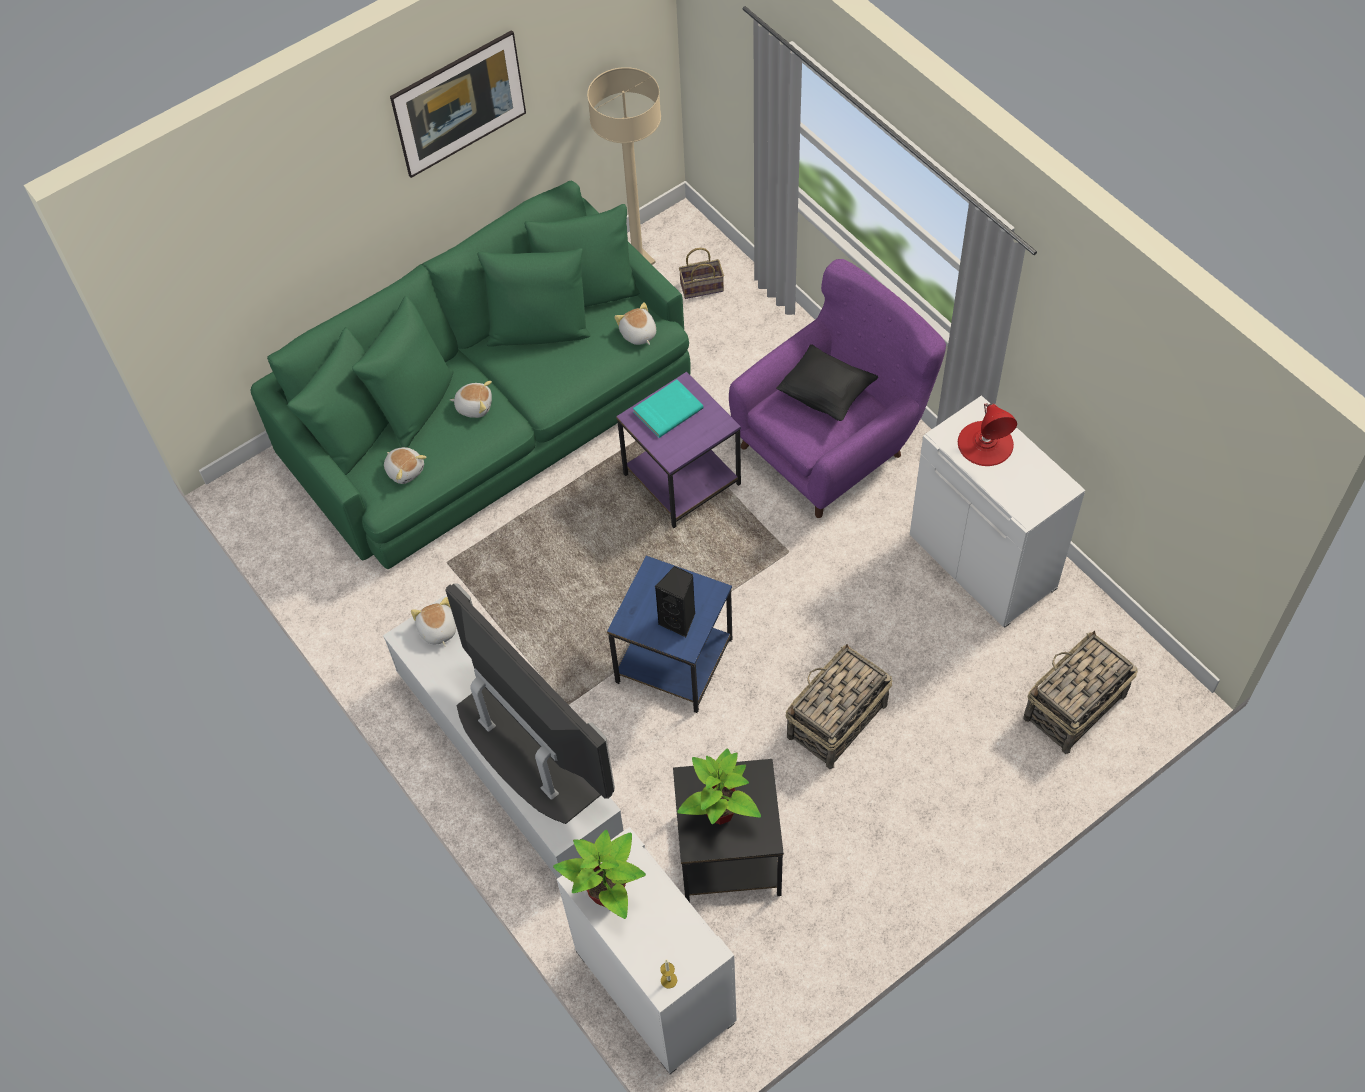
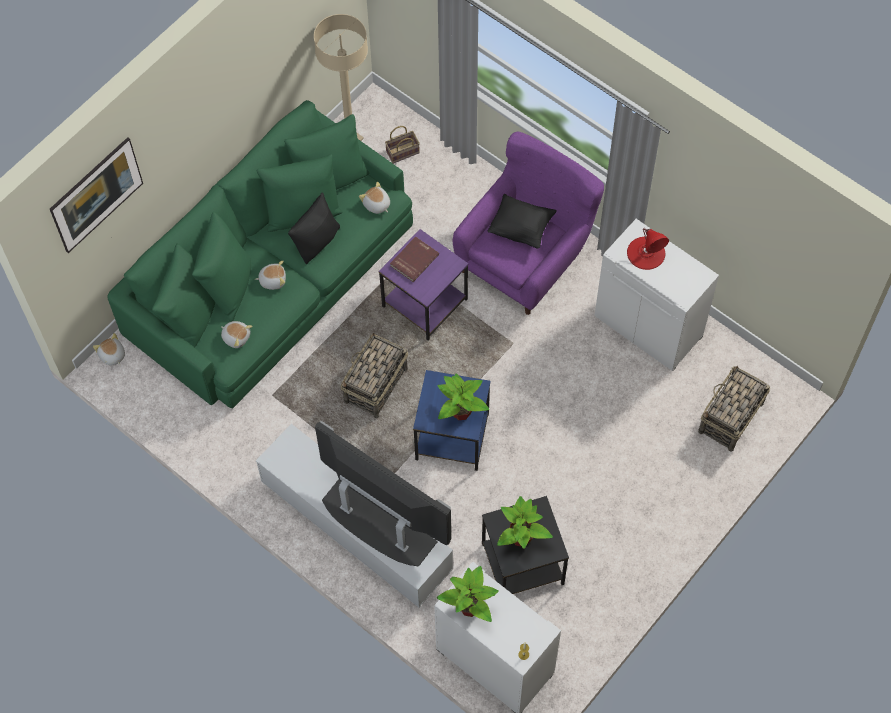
camera: 15 degrees left, 5 degrees up
(437, 630) = (293, 449): plush toy -> plush toy (112, 355)
(463, 123) = (235, 81): picture -> picture (100, 205)
(546, 366) = (317, 241): none -> black pillow
(667, 409) = (413, 260): turquoise book -> red book
(679, 620) = (460, 412): black speaker -> potted plant
(836, 721) = (573, 458): basket -> basket (375, 386)

